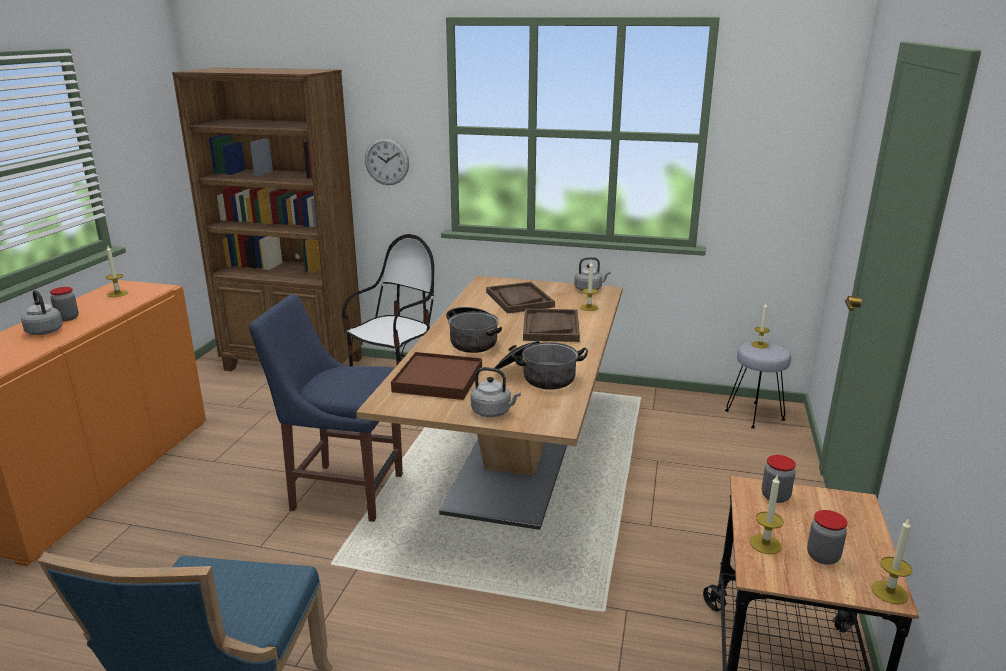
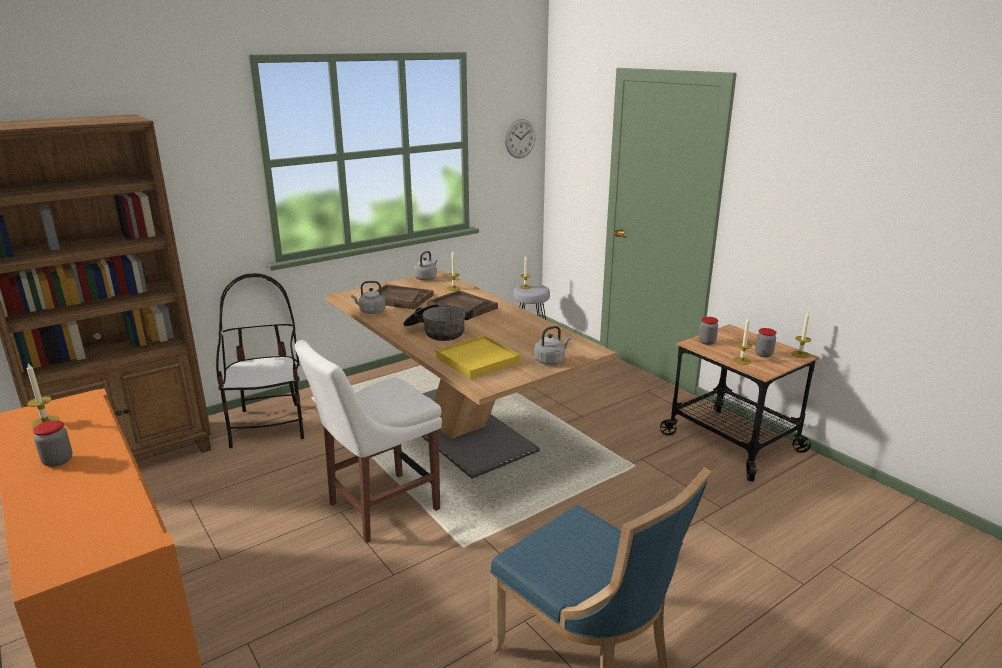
camera: 50 degrees left, 0 degrees up
(44, 331) = (68, 480): grey kettle -> grey kettle (370, 311)
(342, 490) = (378, 508): blue chair -> white chair
(386, 161) = (198, 206): wall clock -> wall clock (520, 138)
(438, 380) = (477, 361): brown tray -> yellow tray
(537, 377) = (525, 334): cooking pot -> none

